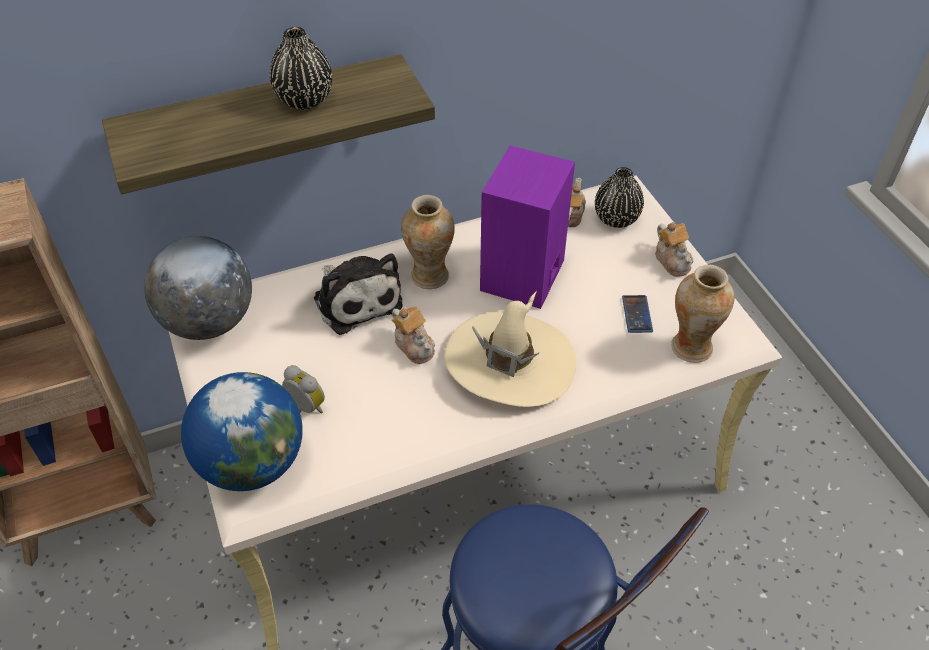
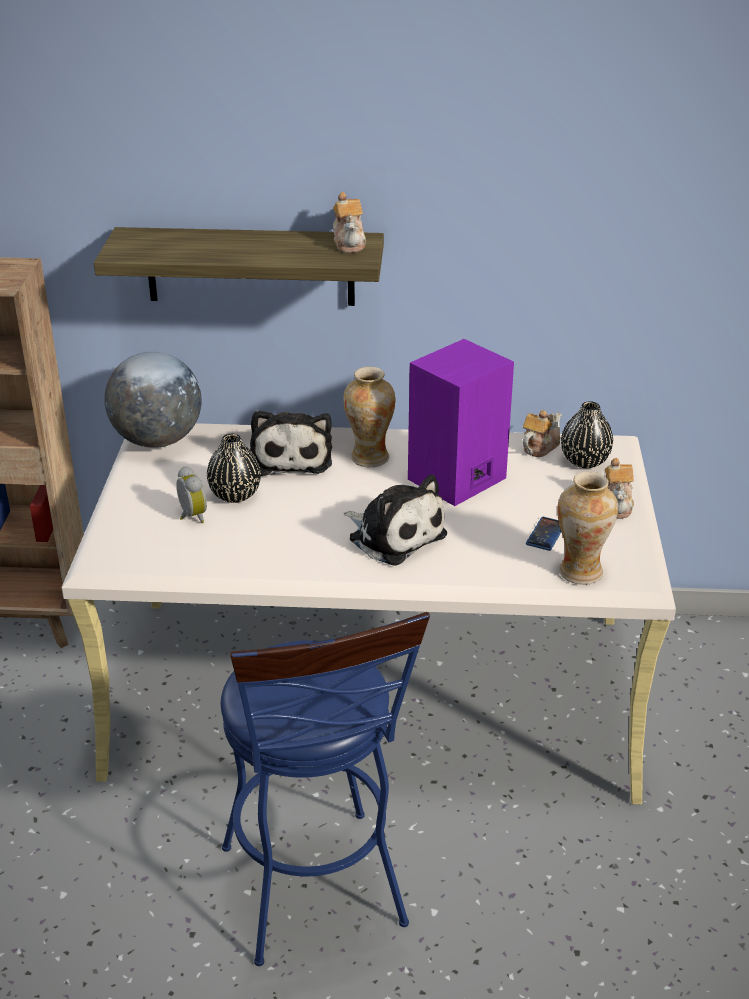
camera: 25 degrees right, 15 degrees down
(252, 463) = (122, 539): globe -> none
(304, 100) = (276, 244): black vase -> black vase (235, 495)
(414, 345) = (317, 501): teapot -> teapot (349, 243)
(509, 362) = (394, 535): beige hat -> plush toy

